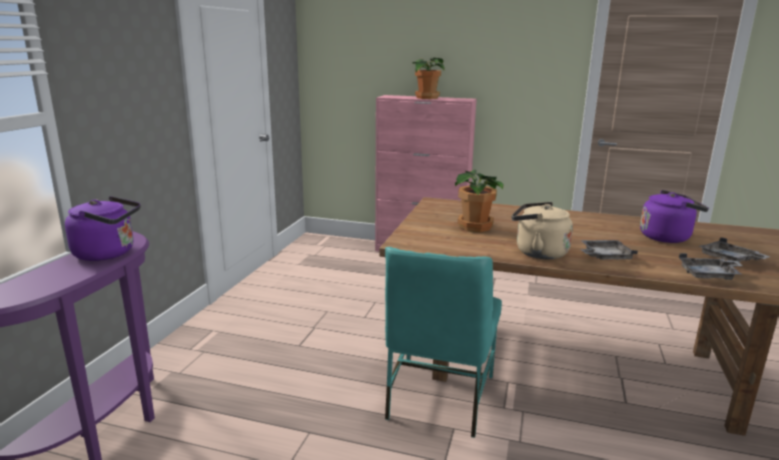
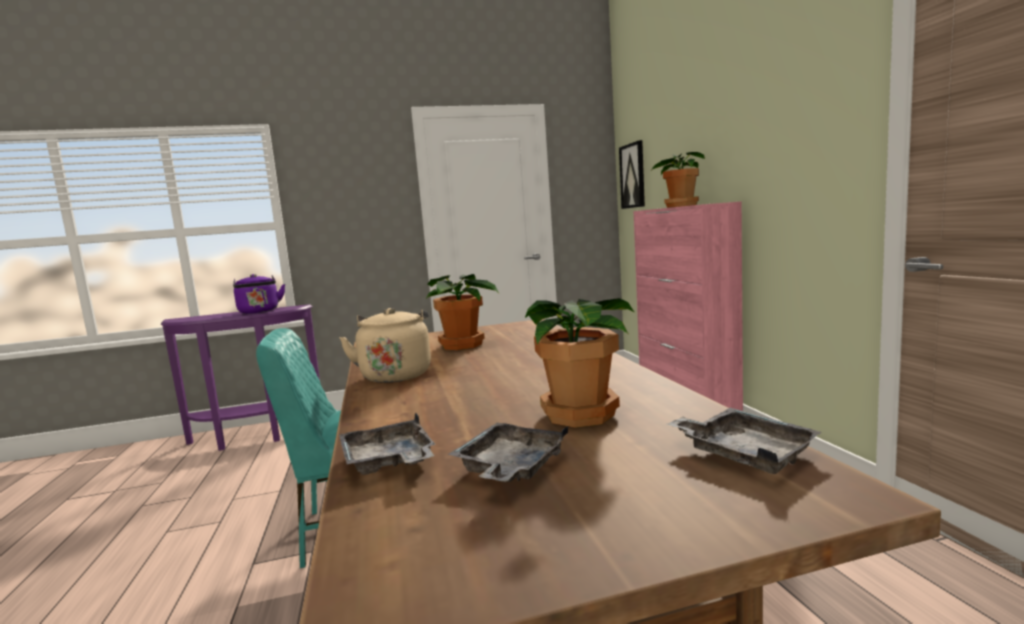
camera: 60 degrees right, 10 degrees down
(331, 60) = (633, 176): none -> picture
(604, 256) = (416, 398): grey tray -> grey tray (744, 453)
(667, 237) = (579, 413): purple kettle -> potted plant

